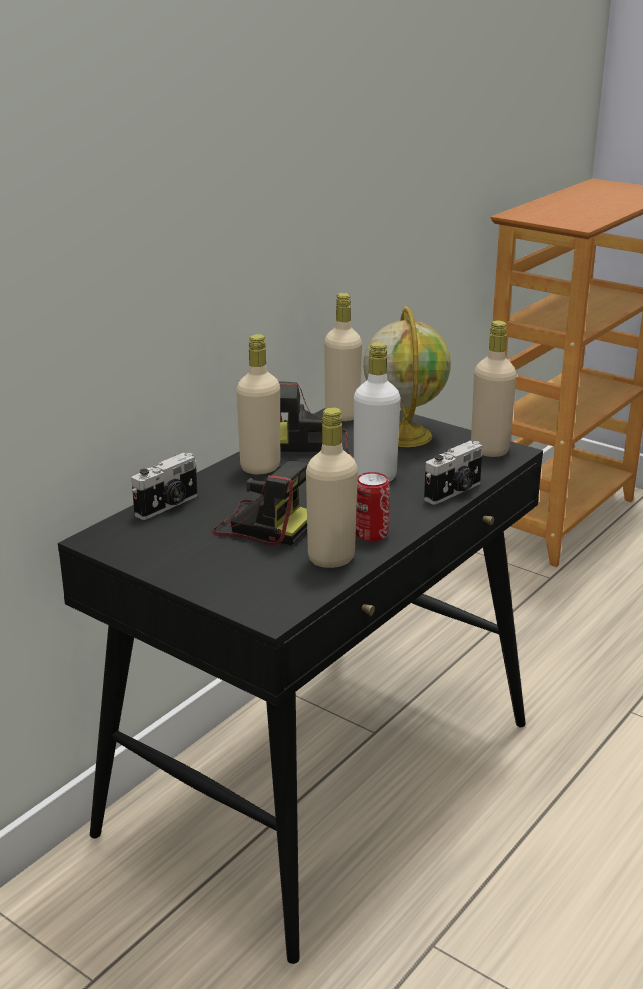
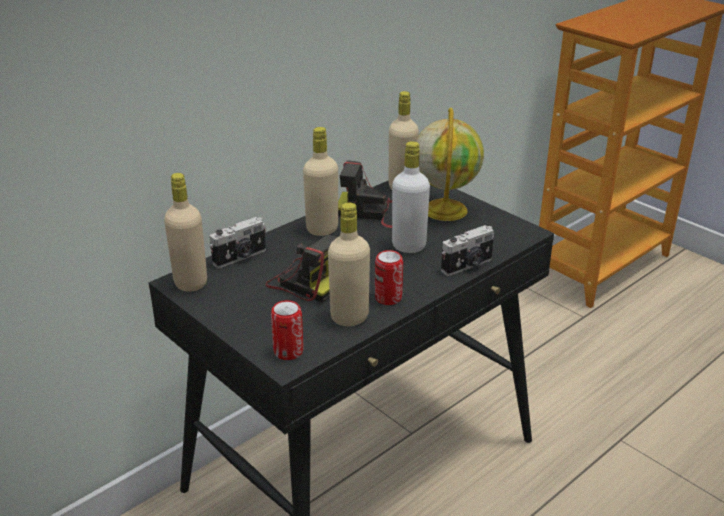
camera: 10 degrees right, 5 degrees up
(269, 601) = (288, 351): none -> can
(489, 450) = (509, 229): beige bottle -> beige bottle (191, 283)

